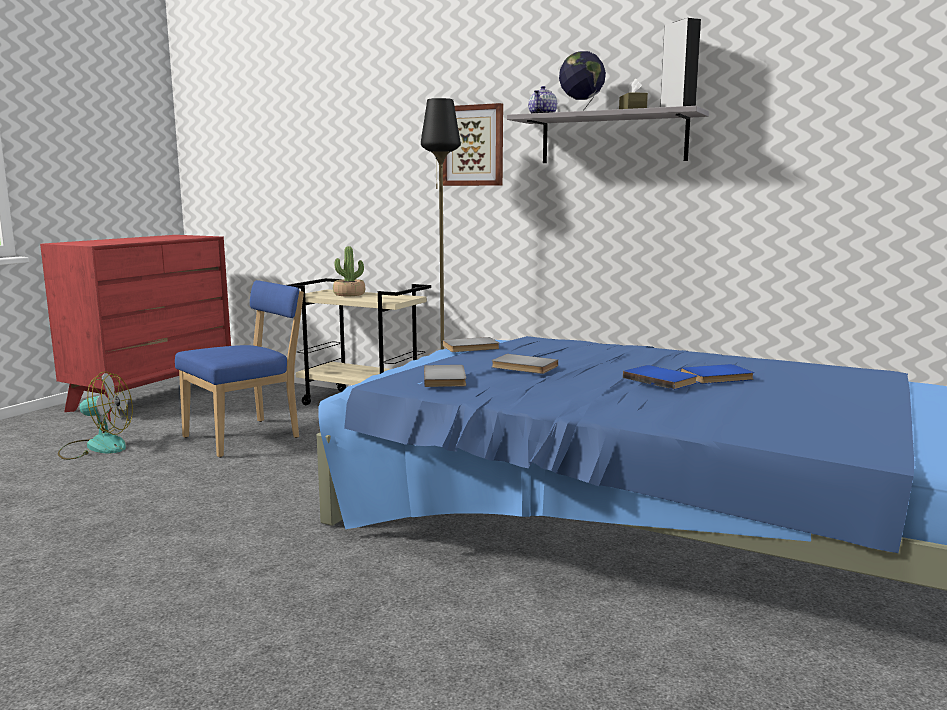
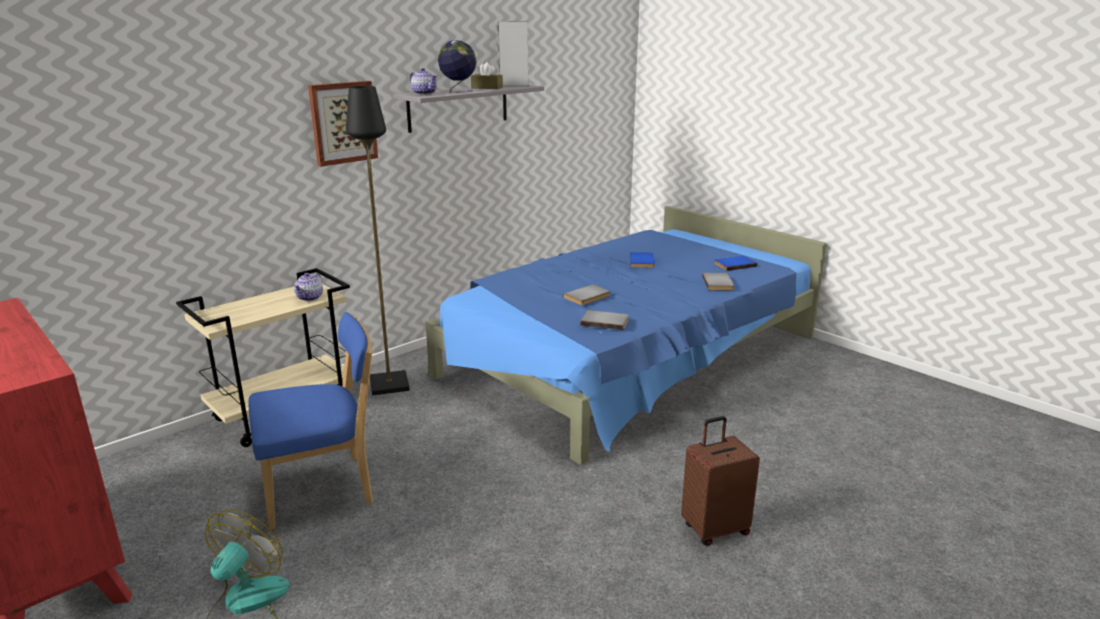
camera: 70 degrees left, 10 degrees up
(191, 624) = (714, 529): none -> brown suitcase
(247, 436) = (323, 490): blue chair -> blue chair turned 90 degrees clockwise
(349, 294) = (252, 307): potted plant -> none
(382, 299) = (310, 297): none -> teapot
(471, 347) = (505, 302): grey book -> grey book (719, 283)
(661, 380) = (646, 273): blue book -> blue book (734, 265)

